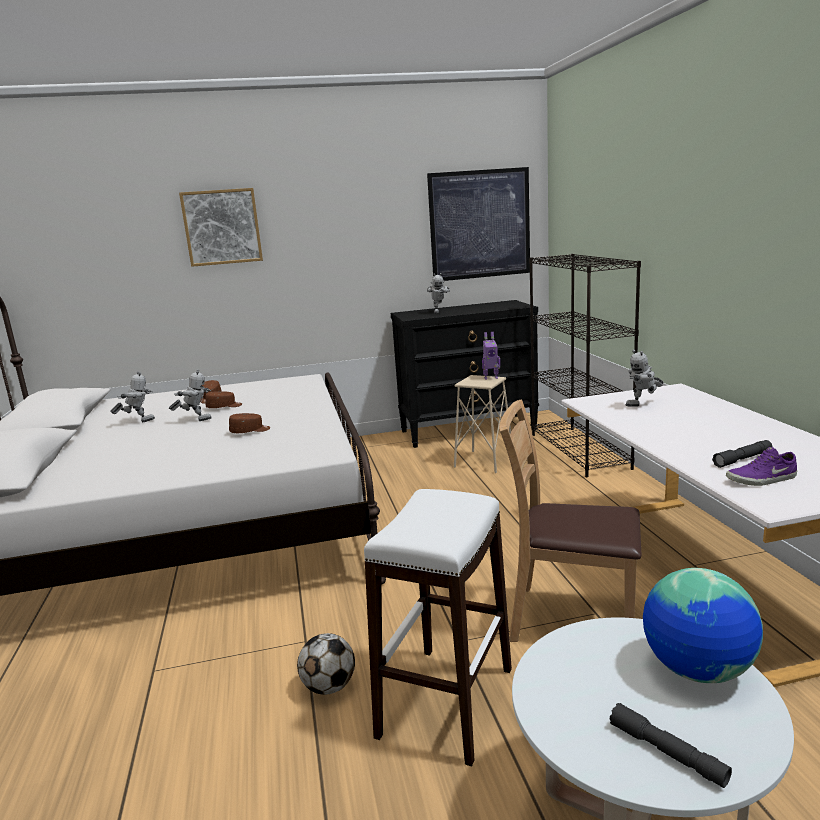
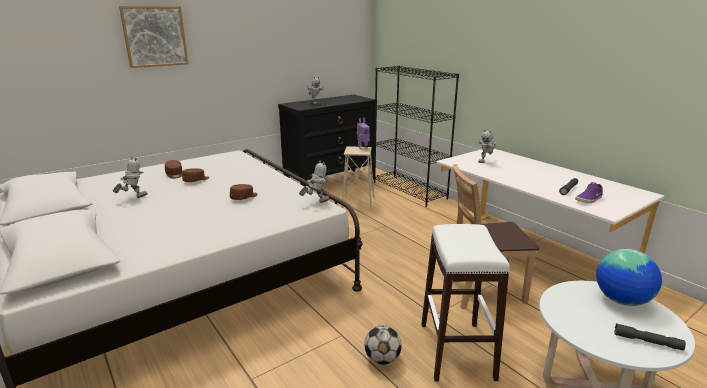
camera: 25 degrees left, 5 degrees up
(195, 420) = (185, 192): toy robot -> toy robot (316, 202)
(480, 224) = (333, 43): picture -> none

